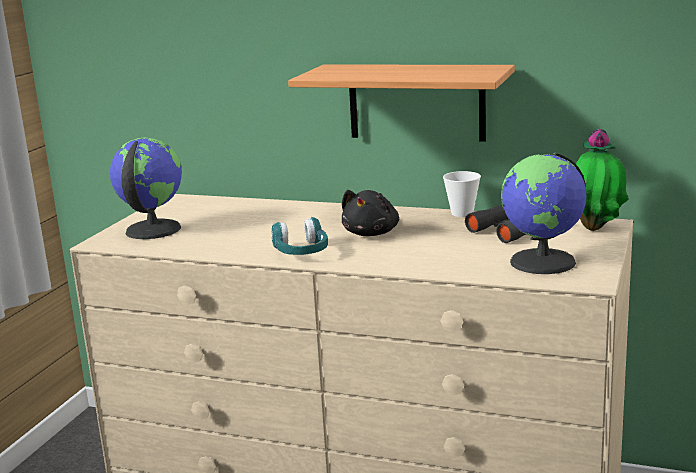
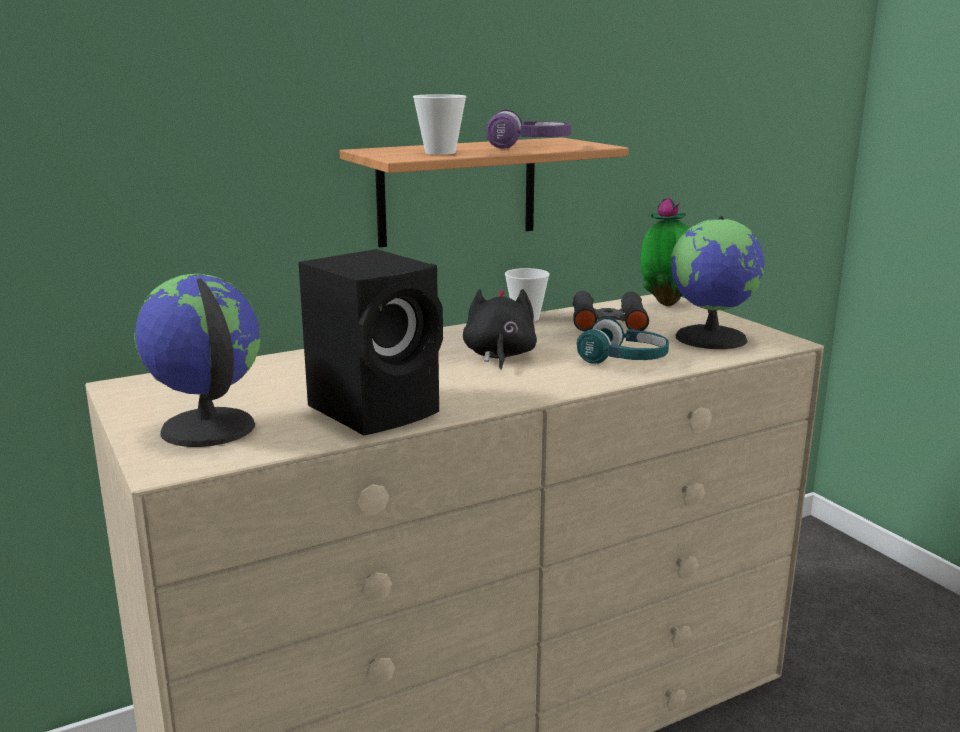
camera: 50 degrees left, 0 degrees up
(234, 244) = (378, 409): none -> black speaker
(301, 252) = (485, 393): turquoise headphones -> turquoise headphones (624, 360)
(351, 74) = (440, 152): none -> cup
(372, 233) = (499, 356): black plush toy -> black plush toy turned 150 degrees counterclockwise
(432, 73) = (528, 146): none -> purple headphones

